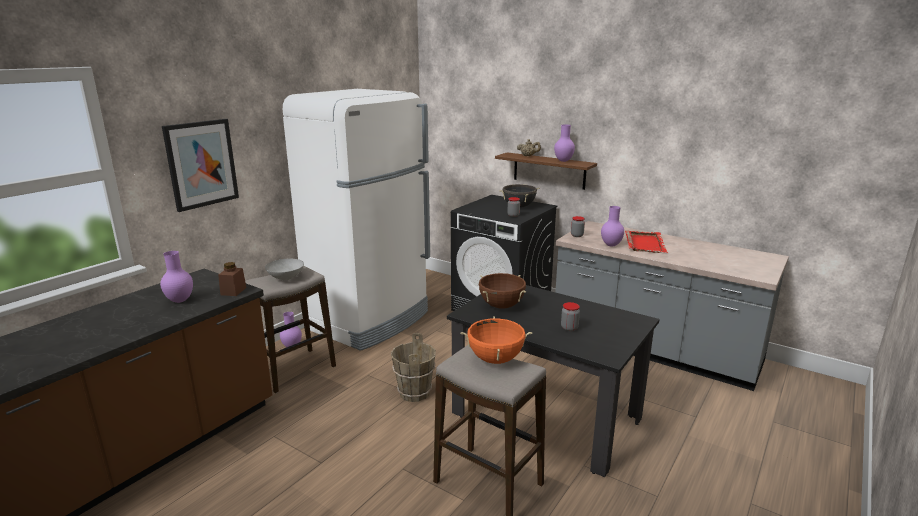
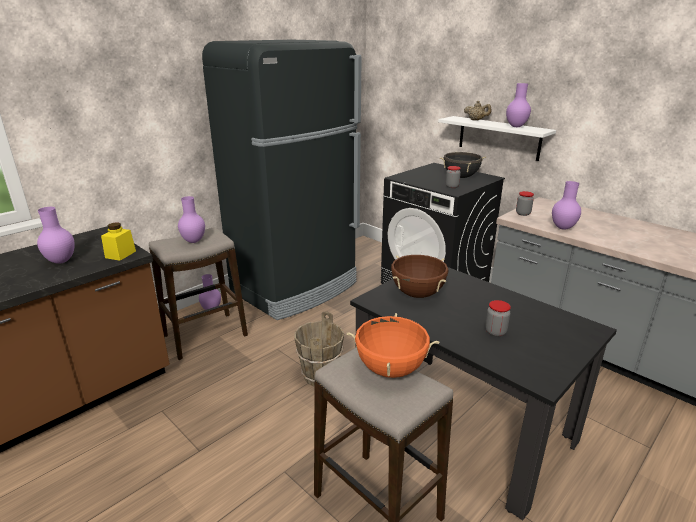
camera: 10 degrees right, 5 degrees up
(201, 164) = (107, 113): picture -> none
(233, 291) = (120, 254): brown jar -> yellow jar
(285, 278) = (193, 241): grey bowl -> purple vase
(370, 321) = (296, 288): white fridge -> black fridge
(549, 170) = (499, 138): brown shelf -> white shelf
(645, 243) = (606, 228): red tray -> none

